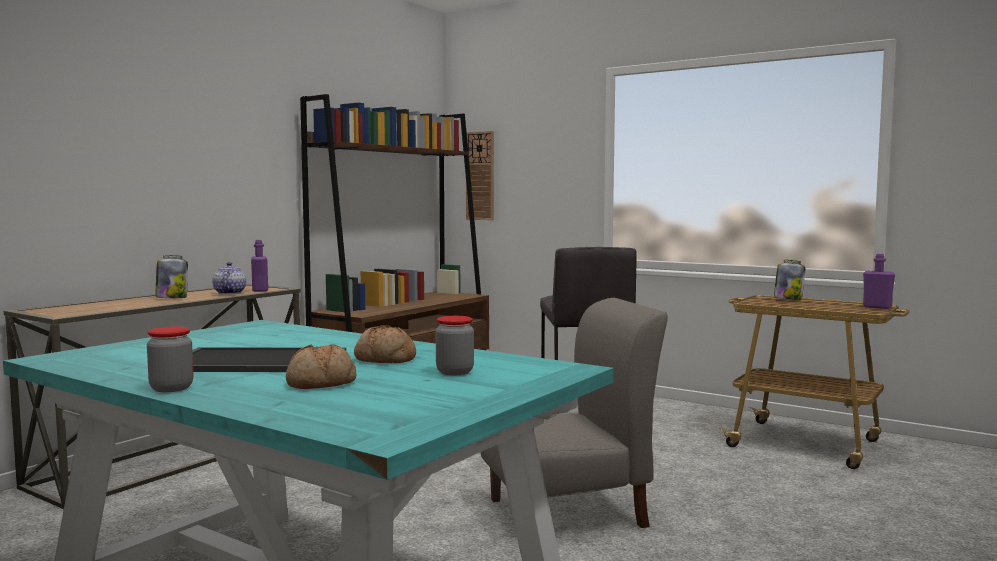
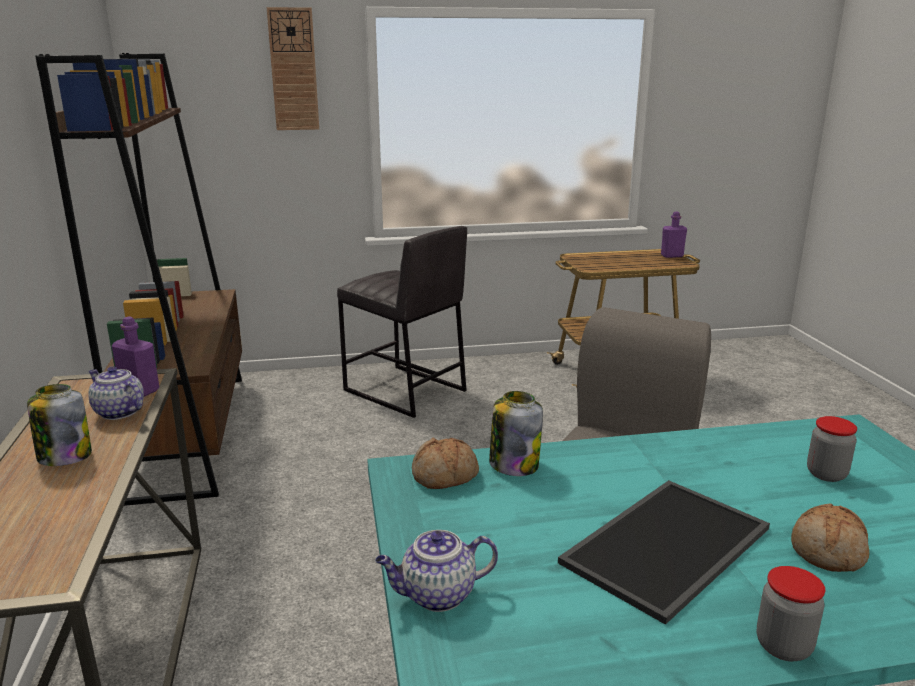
camera: 45 degrees left, 15 degrees up
(130, 345) = (436, 595): none -> teapot
(384, 359) = (729, 481): bread -> bread (445, 476)
(480, 176) = (188, 137): wall clock -> wall clock (293, 70)
(788, 299) = (597, 256): jar -> jar (513, 464)

